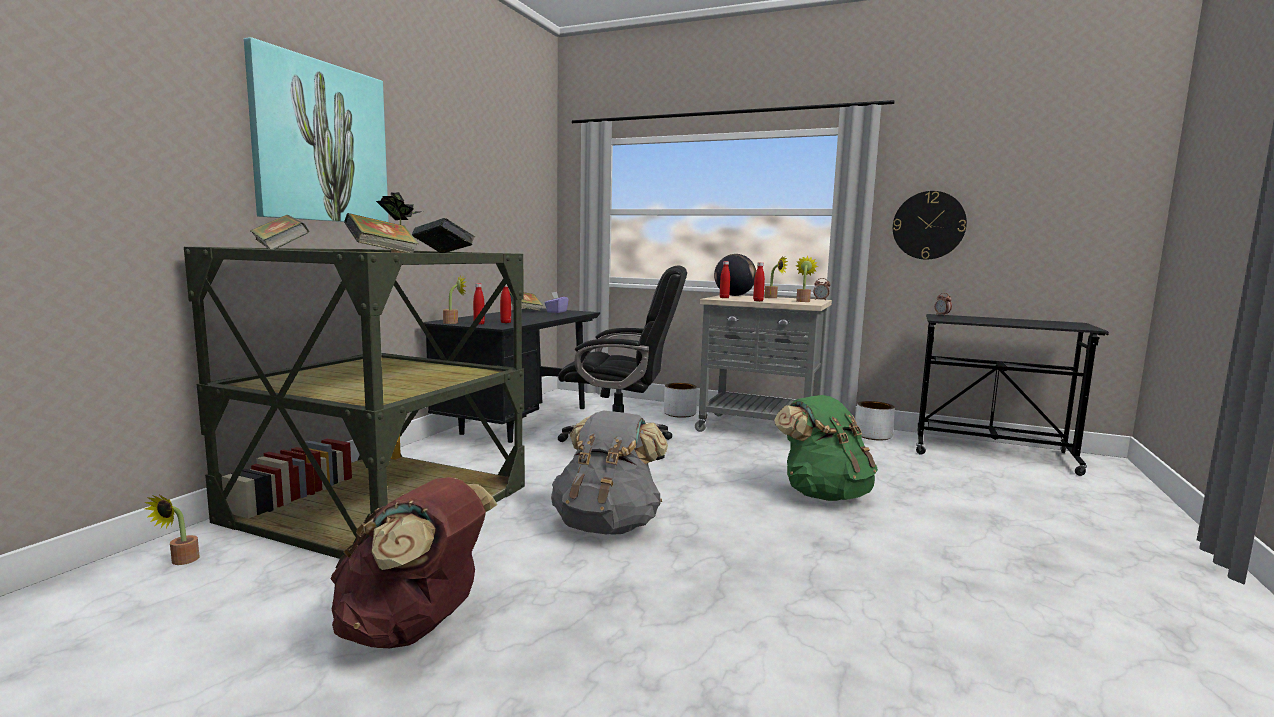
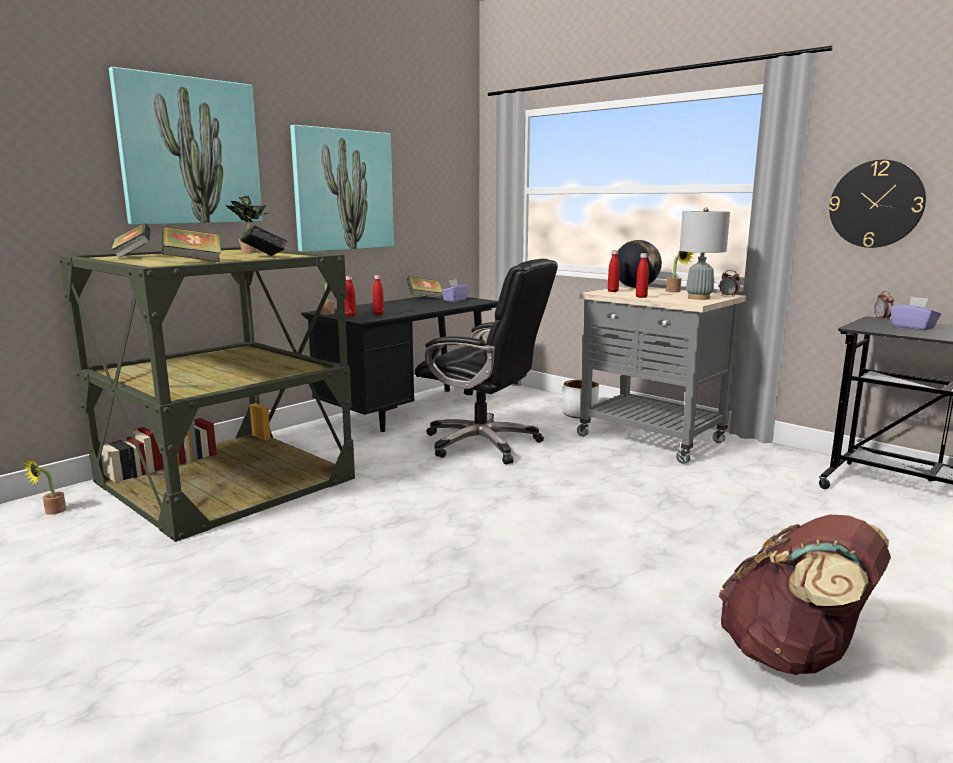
camera: 20 degrees right, 5 degrees up
(414, 629) = (158, 595): brown backpack -> brown backpack (793, 655)
(454, 199) = (343, 190): none -> picture
(607, 525) = (393, 527): grey backpack -> none
(803, 301) = (698, 298): potted plant -> grey table lamp
(823, 494) = (648, 523): green backpack -> none
(873, 435) = (786, 459): white planter -> none
(974, 319) = (913, 327): none -> purple tissue box

